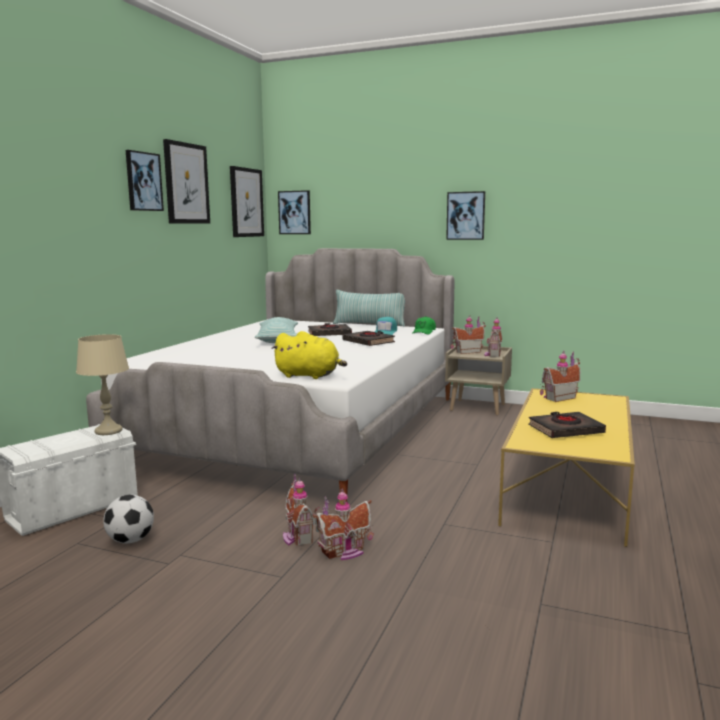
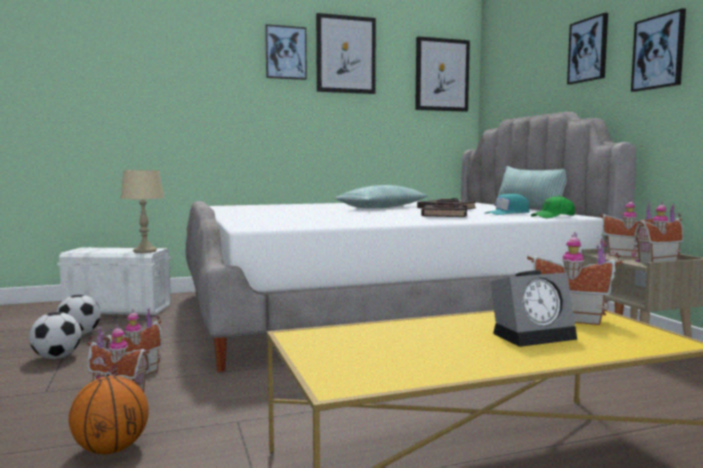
camera: 50 degrees right, 5 degrees down
(189, 560) = (57, 357): none -> football
(295, 212) = (497, 82): picture -> picture (588, 50)
(309, 376) = (256, 223): yellow plush toy -> none
(438, 569) = (111, 449): none -> basketball
(565, 430) = (414, 343): black book -> none
(577, 410) = (533, 335): none -> alarm clock

